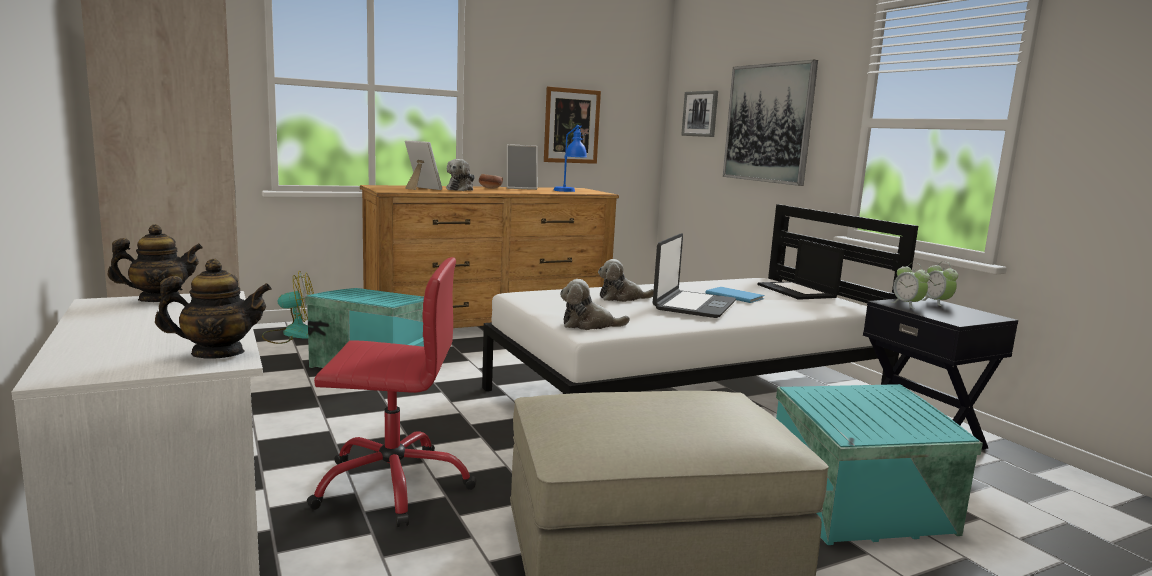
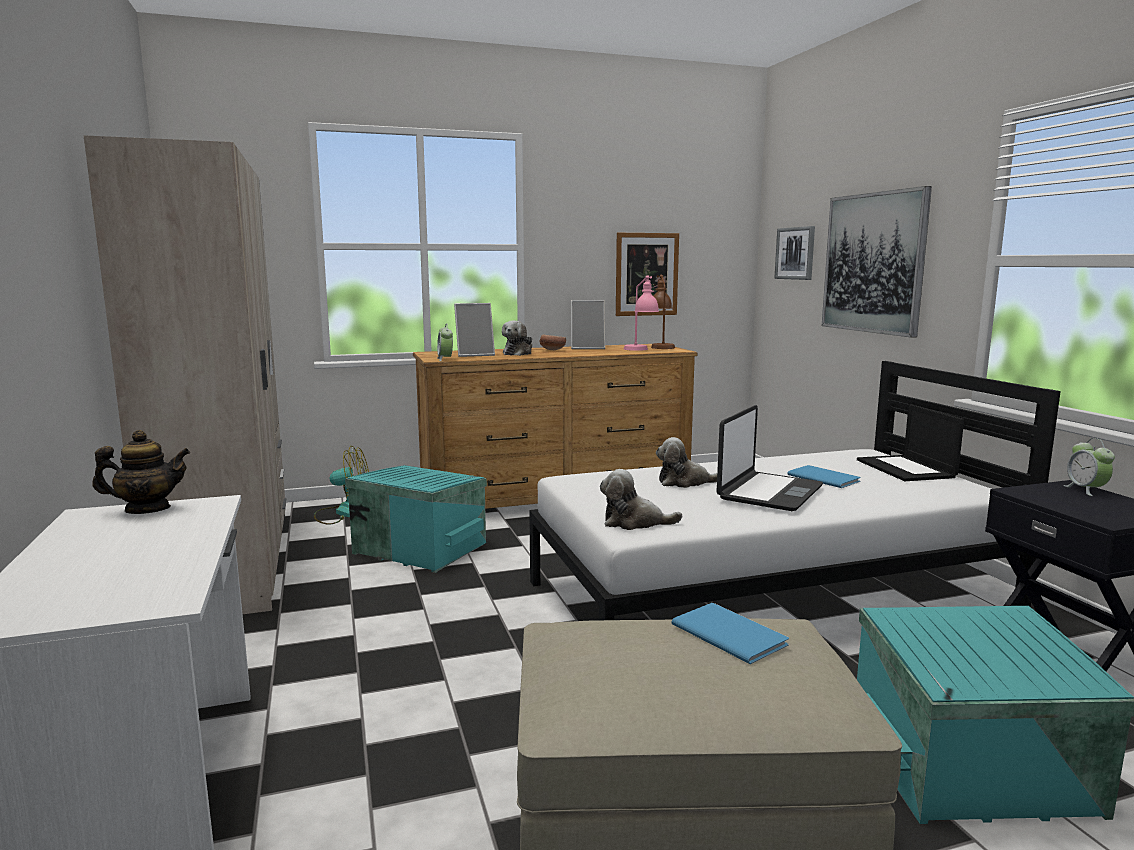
camera: 10 degrees right, 0 degrees up
(217, 353) = (163, 590): teapot -> none
(393, 485) = (405, 709): red office chair -> none
(421, 189) = (475, 355): picture frame -> picture frame turned 120 degrees clockwise
(569, 191) = (641, 350): blue table lamp -> pink table lamp
(585, 190) = (660, 346): none -> brown table lamp
(687, 397) = (728, 633): none -> blue book
(907, 304) = (1044, 494): alarm clock -> alarm clock (445, 359)

